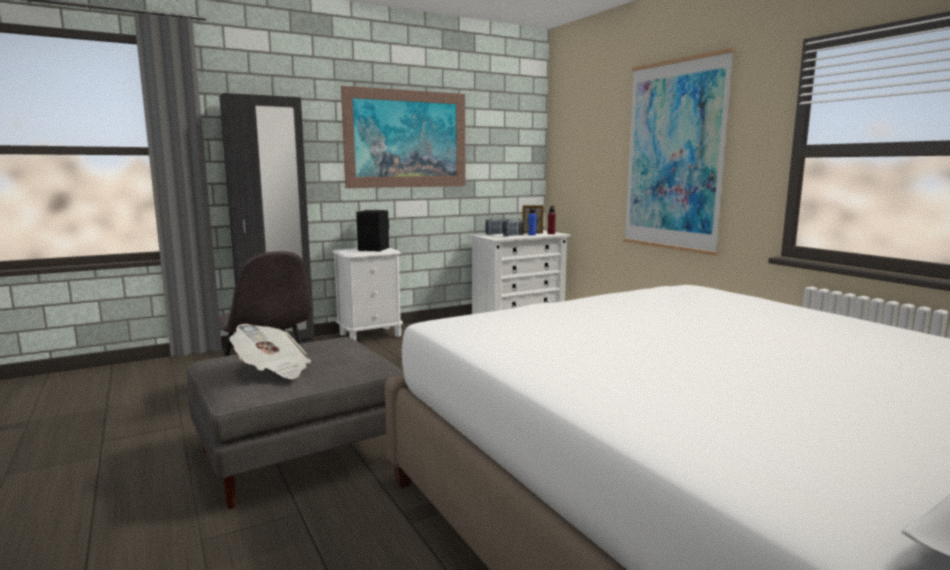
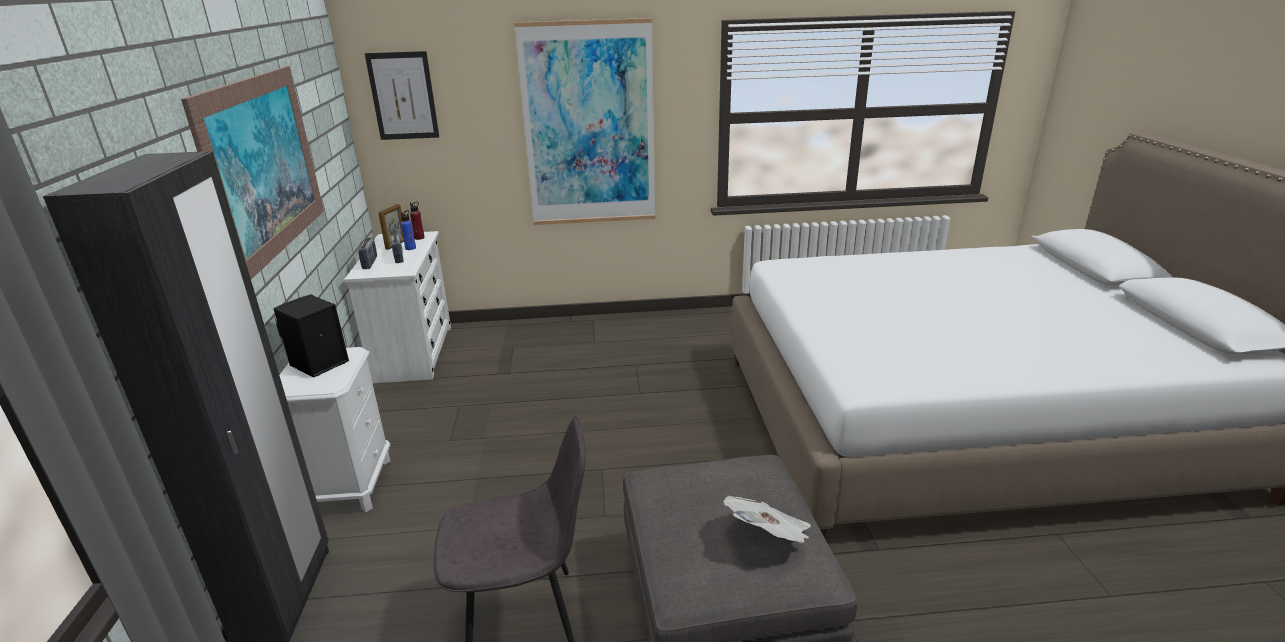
camera: 65 degrees left, 15 degrees up
(570, 130) = (403, 96): none -> picture

